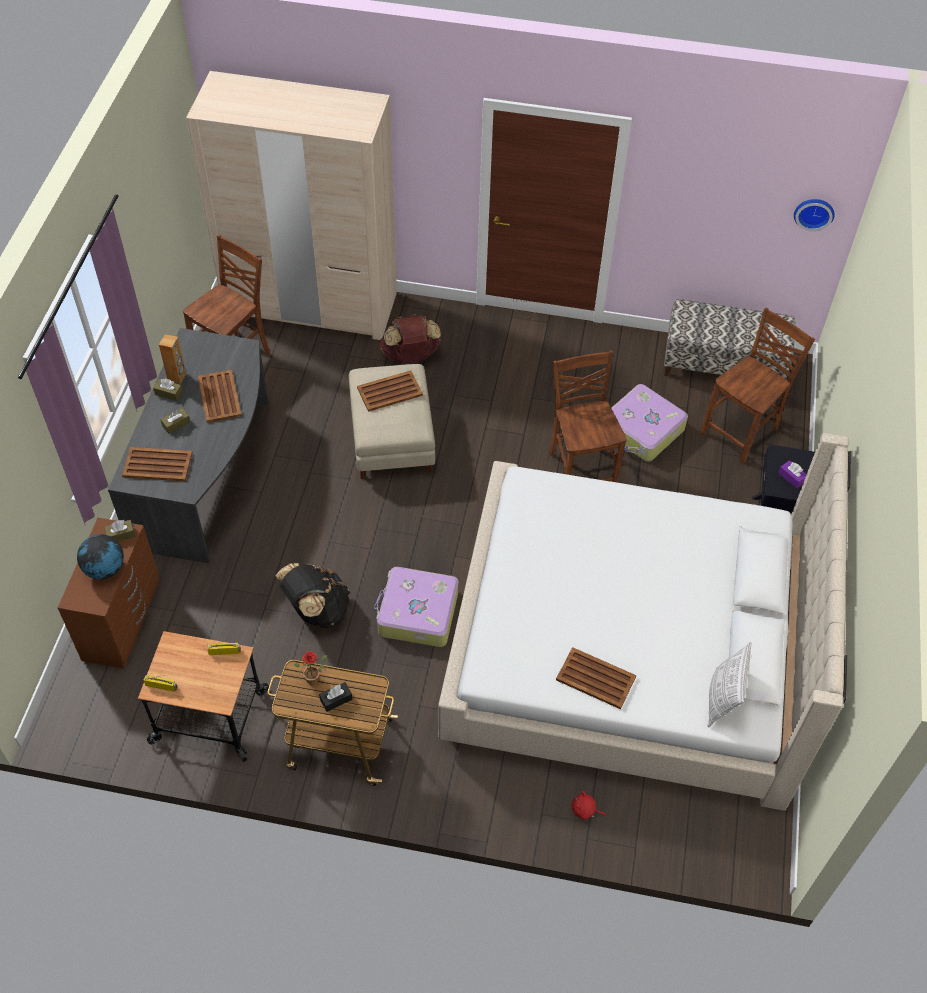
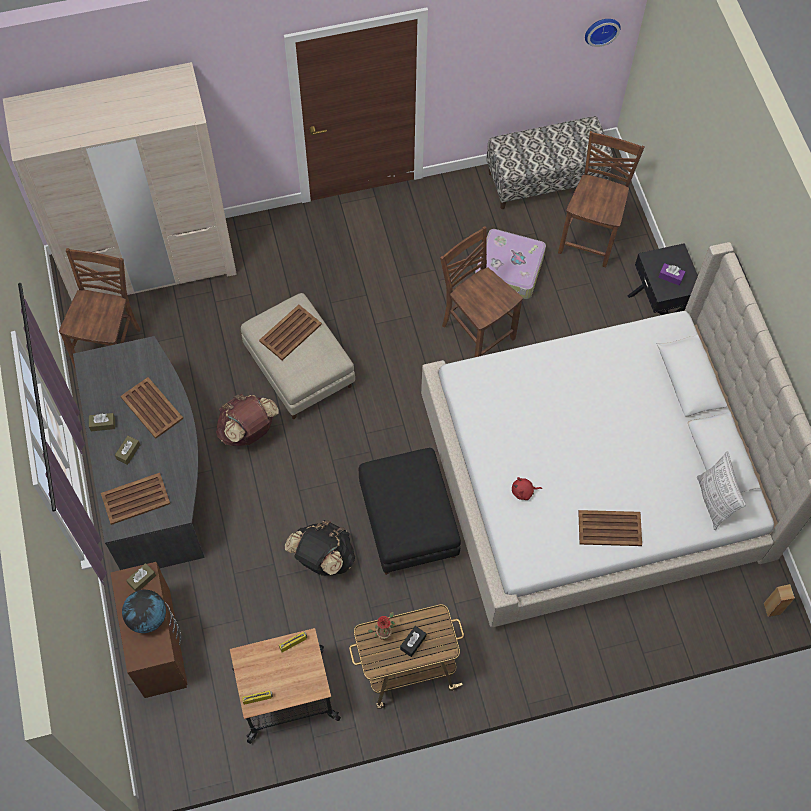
camera: 25 degrees left, 10 degrees up
(177, 377) = (101, 405): brown speaker -> brown speaker (772, 608)
(410, 356) = (271, 280): brown backpack -> brown backpack (248, 431)
(417, 613) = (409, 523): suitcase -> black ottoman
(585, 810) = (629, 630): red plush toy -> red plush toy (524, 491)

